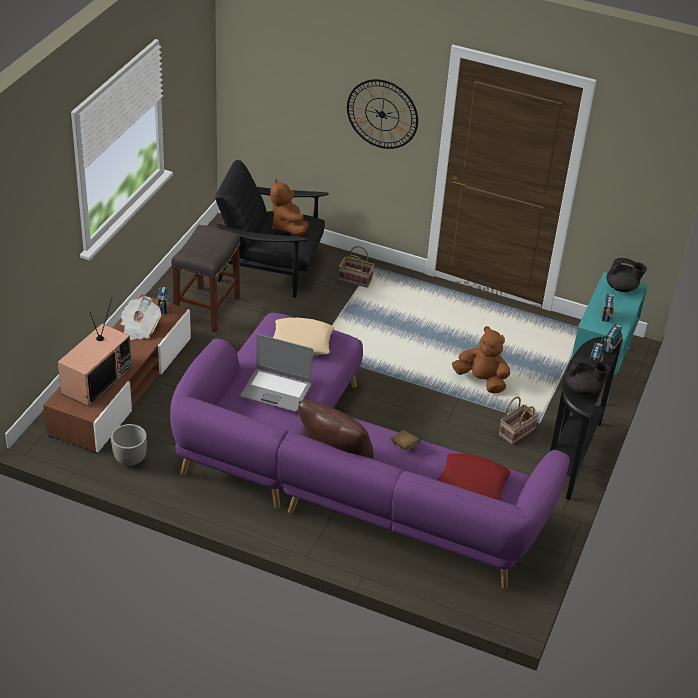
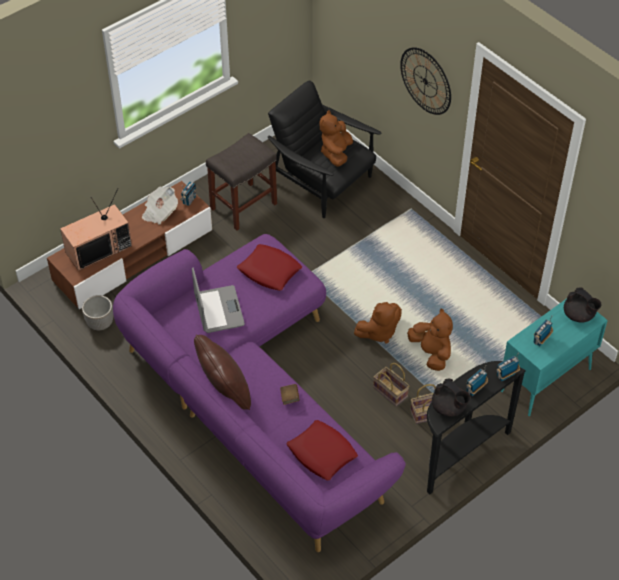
camera: 30 degrees right, 10 degrees up
(276, 390) = (218, 310): laptop -> laptop turned 150 degrees counterclockwise
(301, 342) = (269, 271): beige pillow -> red pillow
(356, 279) = (388, 217): basket -> basket (391, 392)
(420, 378) = (379, 332): none -> brown plush toy

